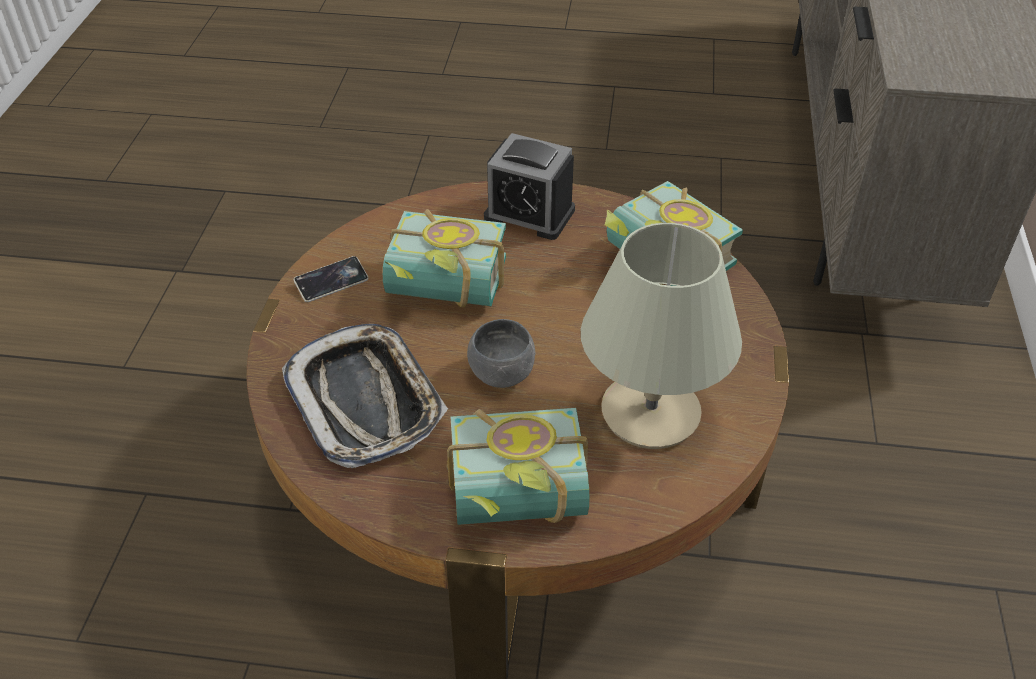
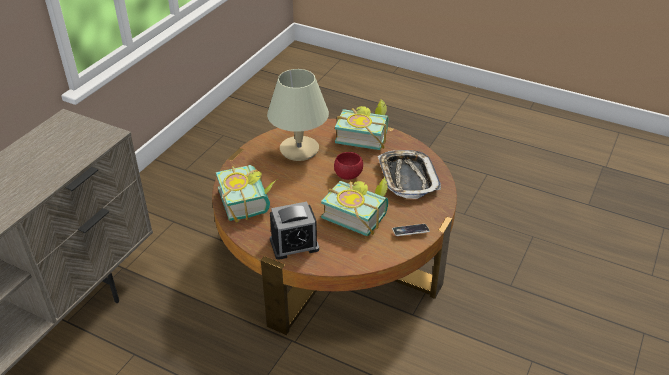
camera: 160 degrees left, 5 degrees down
(501, 373) = (348, 175): grey bowl -> red bowl
(529, 214) = (294, 244): alarm clock -> alarm clock turned 120 degrees clockwise

